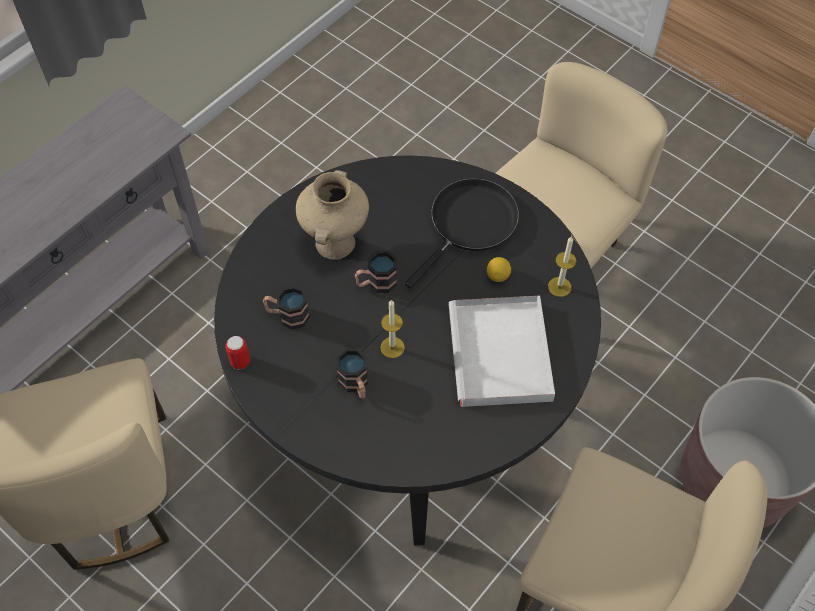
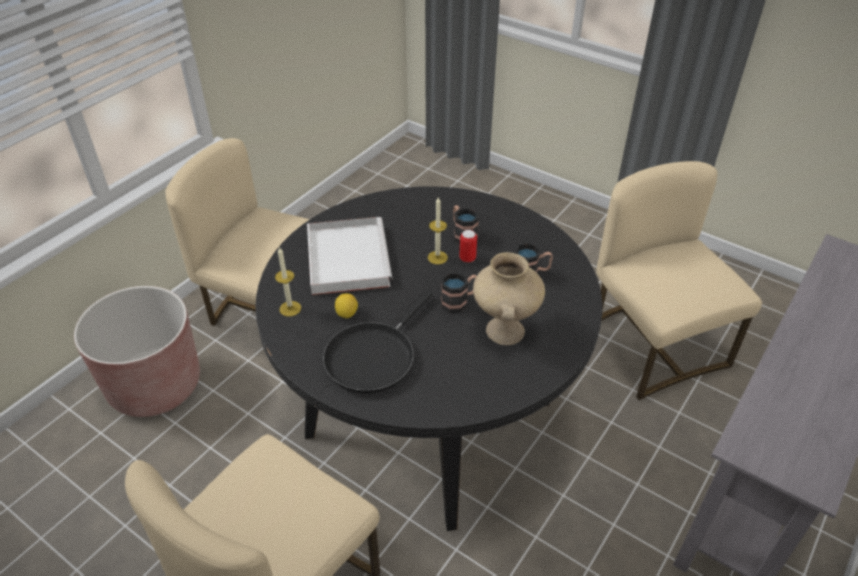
camera: 175 degrees right, 15 degrees down
(240, 362) = (558, 242): can -> can (467, 258)

